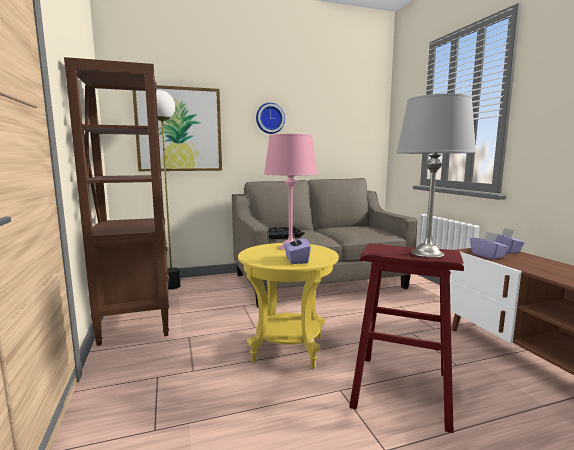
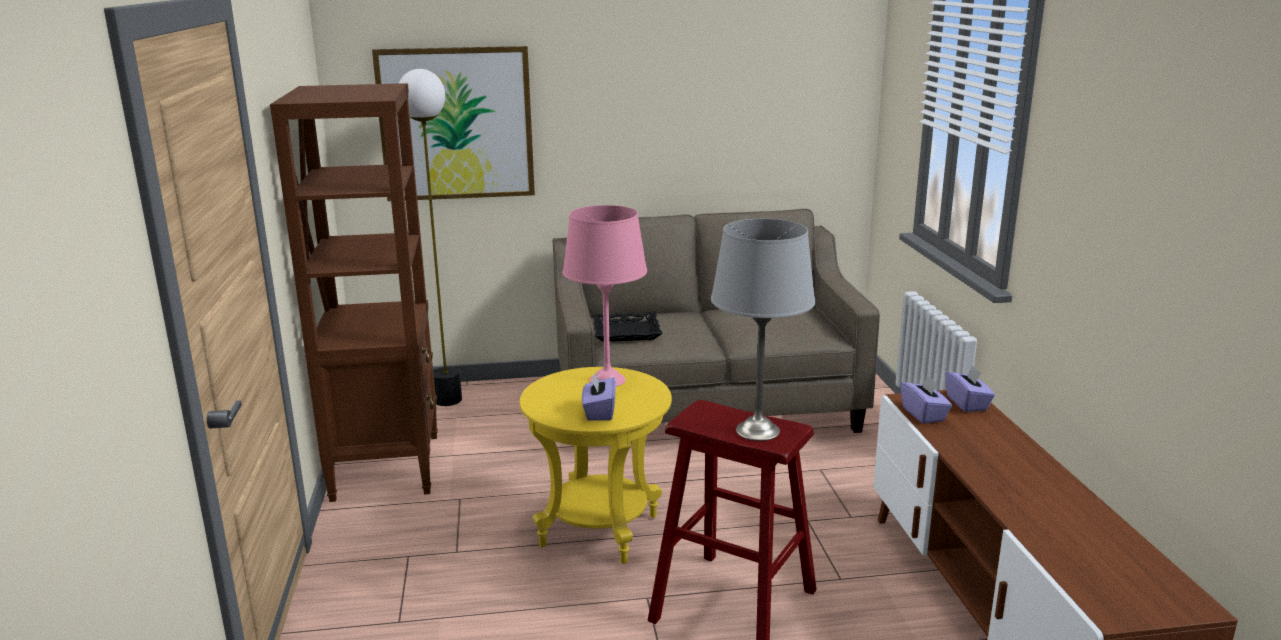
camera: 10 degrees right, 10 degrees up
(269, 118) = (625, 93): wall clock -> none

